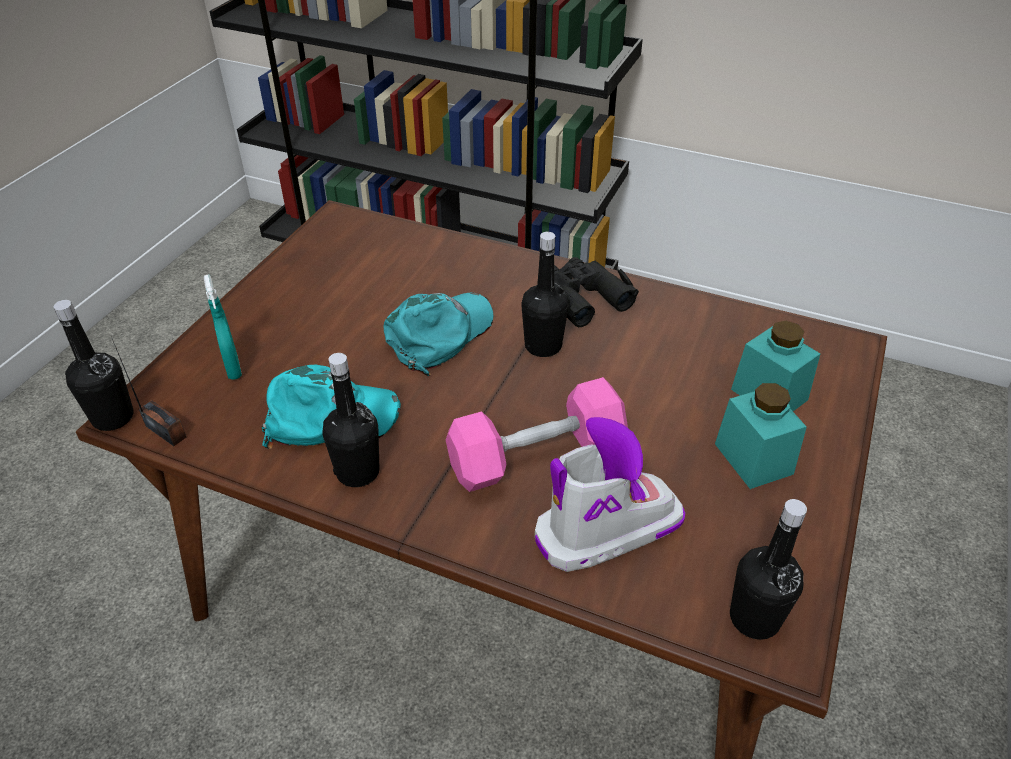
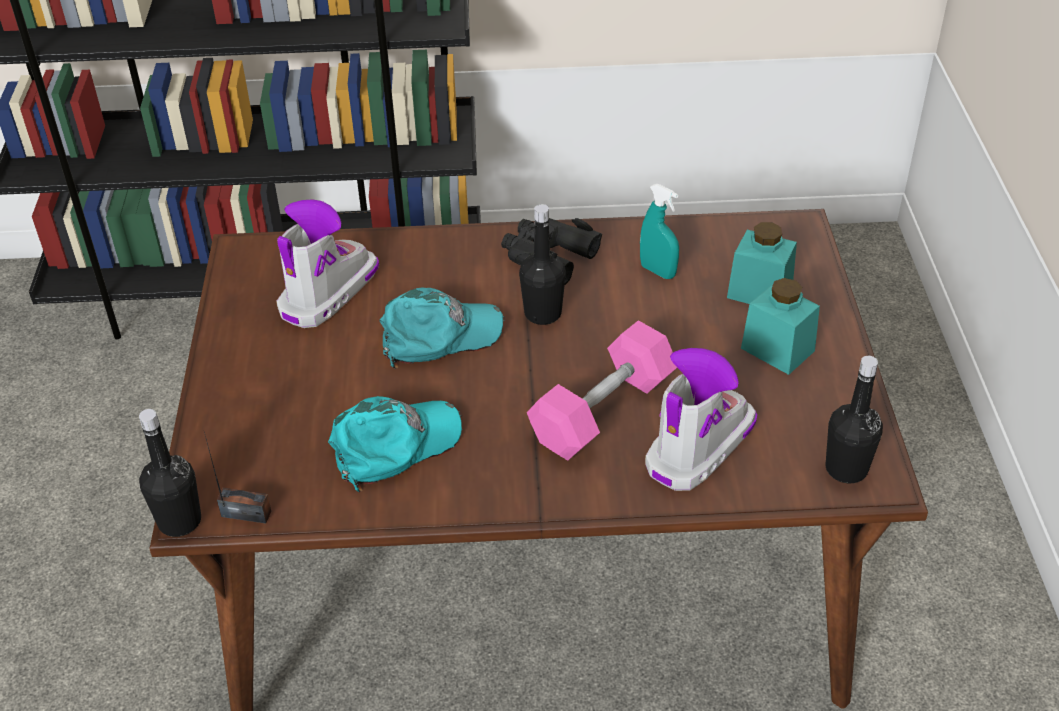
camera: 25 degrees left, 0 degrees up
(233, 368) = (262, 434): turquoise spray bottle -> turquoise spray bottle (658, 271)
(358, 472) = (458, 480): black bottle -> none
(376, 270) = (327, 293): none -> boot
(440, 334) = (439, 334): turquoise cap -> turquoise cap turned 60 degrees clockwise

